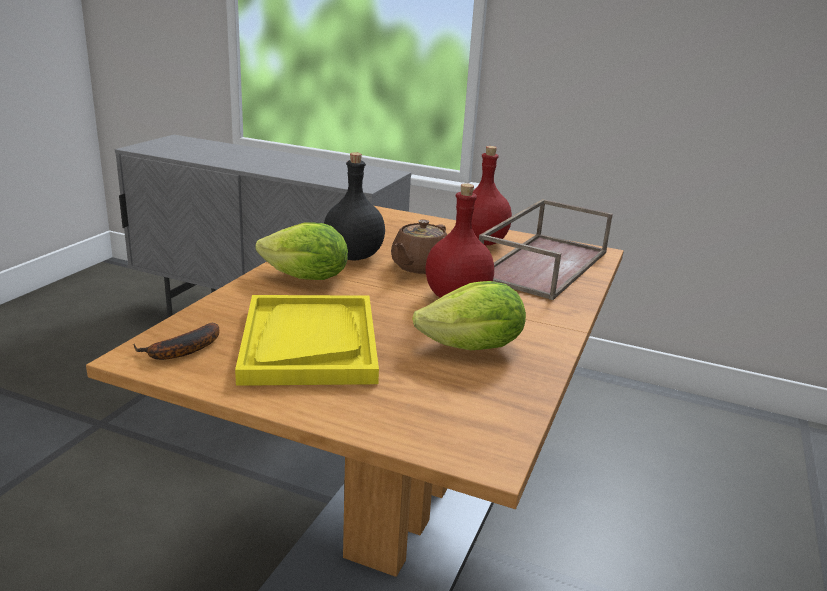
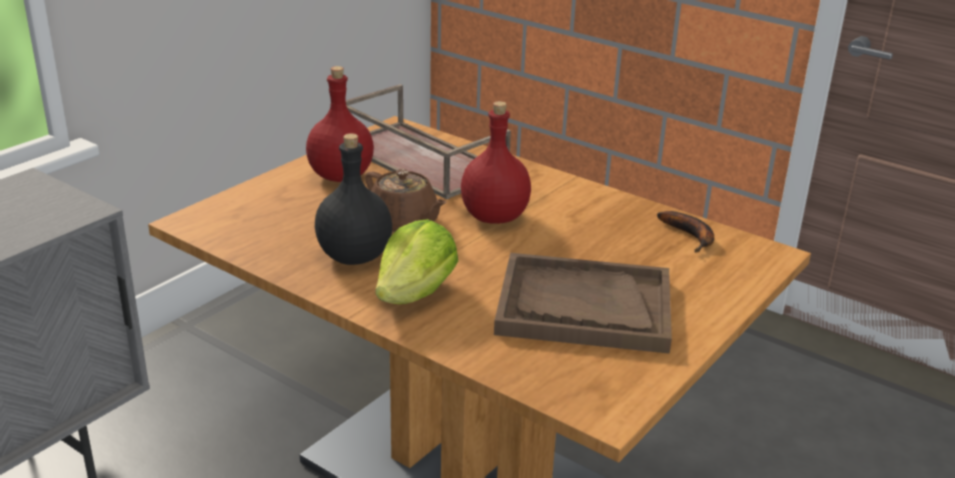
camera: 75 degrees left, 5 degrees up
(181, 351) = (596, 384): banana -> banana (691, 236)
(309, 342) = (583, 307): yellow tray -> brown tray
(473, 348) = (603, 229): lettuce -> none

